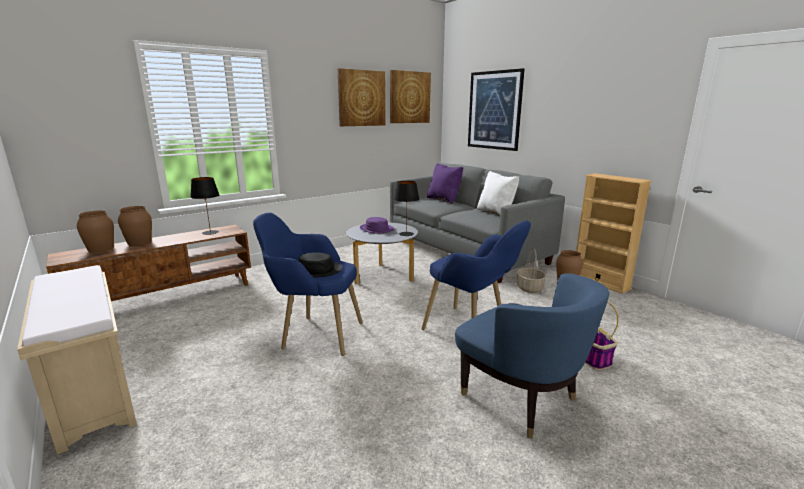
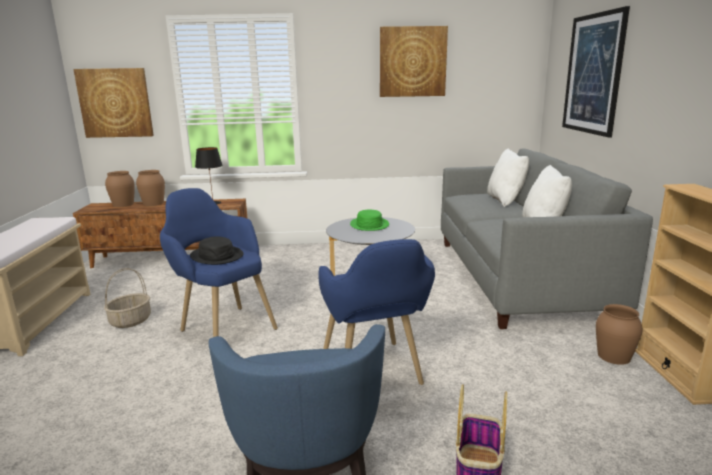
camera: 35 degrees right, 0 degrees up
(376, 229) = (369, 225): purple hat -> green hat
(406, 234) = (390, 236): black table lamp -> none
(409, 97) = (488, 58): picture -> picture (115, 103)
(444, 200) = (505, 200): purple pillow -> white pillow
(529, 288) = (535, 348): basket -> basket (131, 321)

